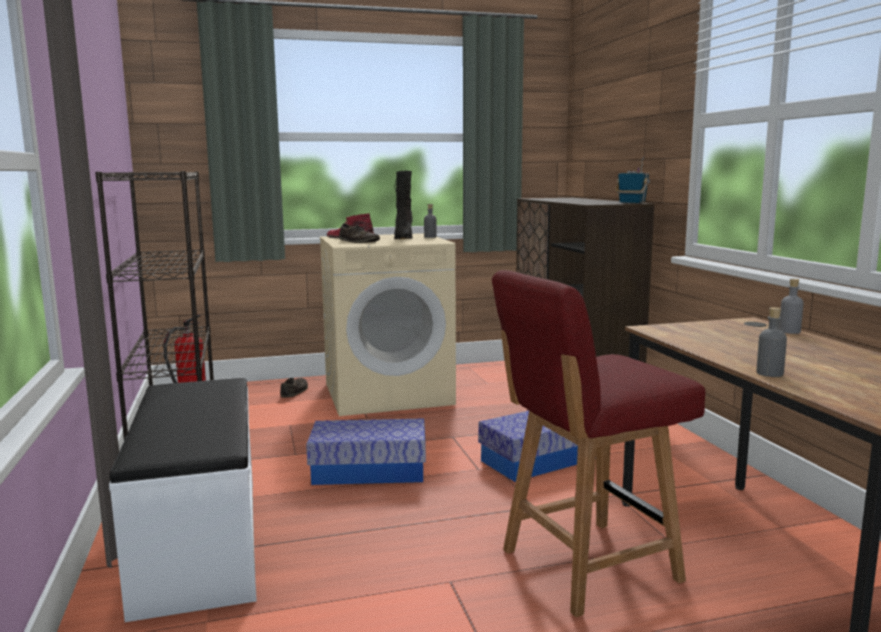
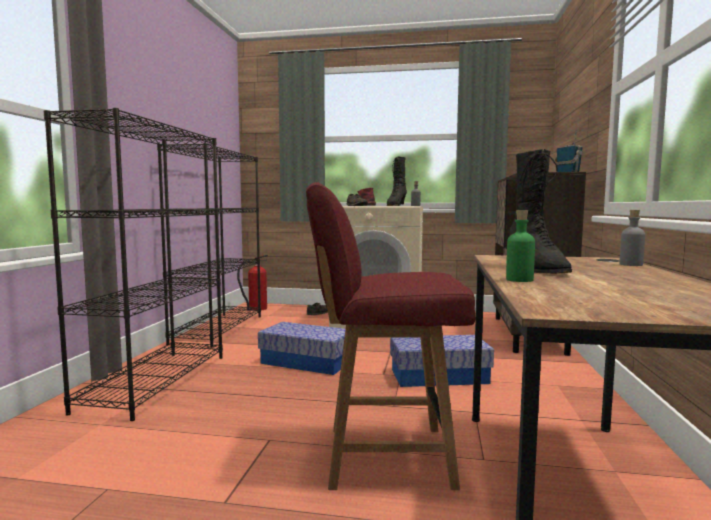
camera: 25 degrees right, 5 degrees down
(198, 542) = (156, 381): white bench -> black bookcase
(741, 350) = (537, 269): none -> black boot
(769, 373) = (519, 280): grey bottle -> green bottle

